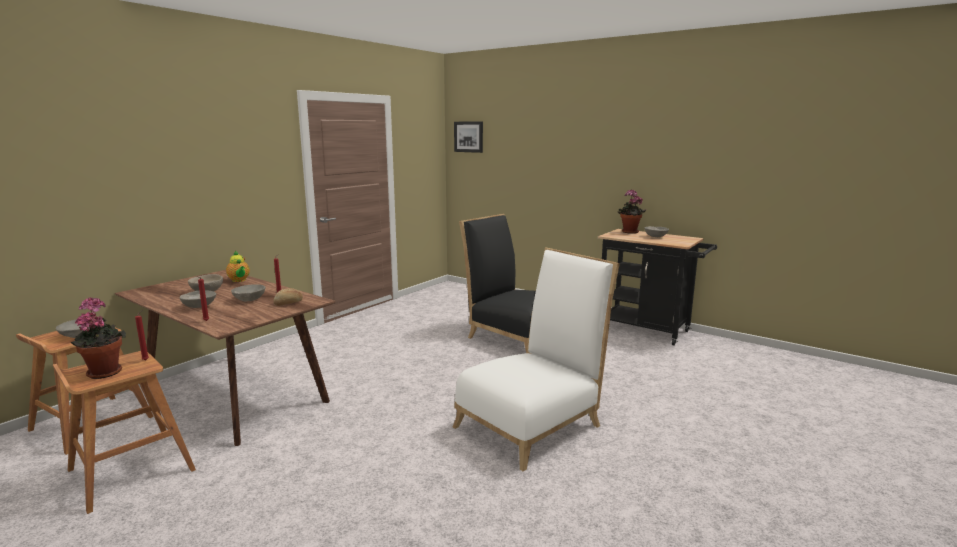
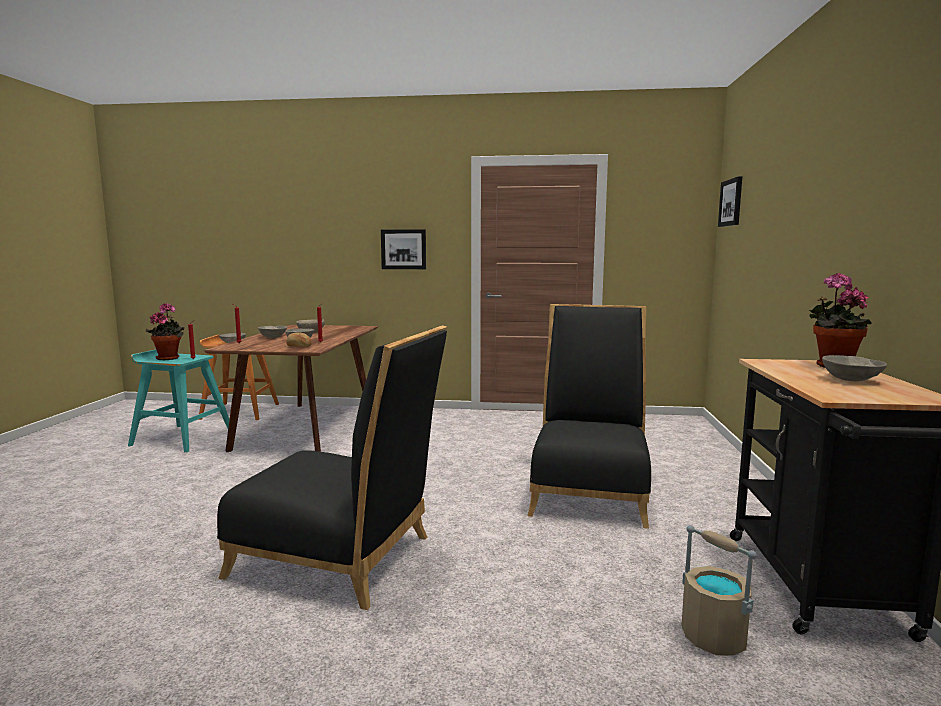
camera: 60 degrees right, 5 degrees down
(129, 470) = (182, 438): brown stool -> turquoise stool
(239, 280) = (349, 331): teapot -> none
(245, 184) = (403, 249): none -> picture
(533, 423) = (342, 559): white chair -> black chair
(668, 359) = (713, 637): none -> beige bucket

